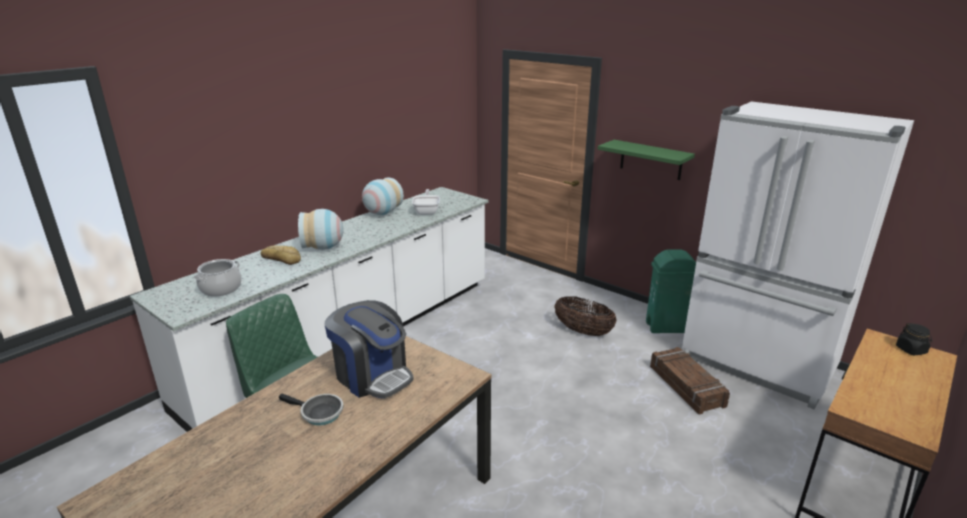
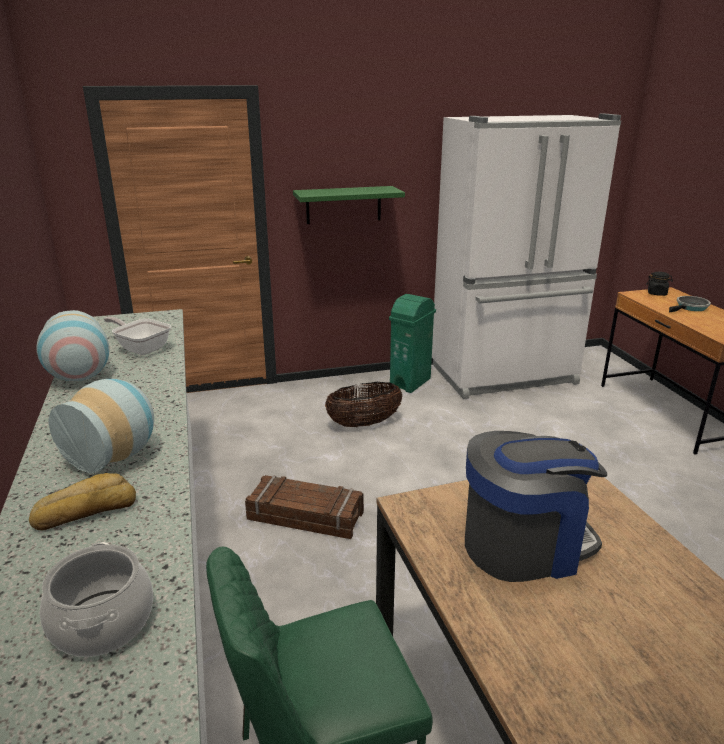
camera: 55 degrees left, 0 degrees up
(319, 413) = (600, 628): frying pan -> frying pan (690, 307)
(686, 386) = (504, 417): crate -> crate (305, 516)

